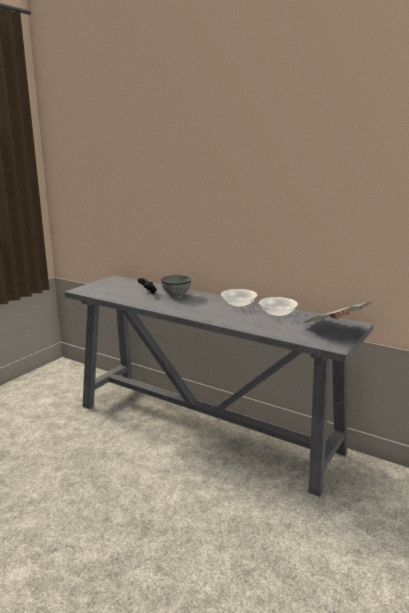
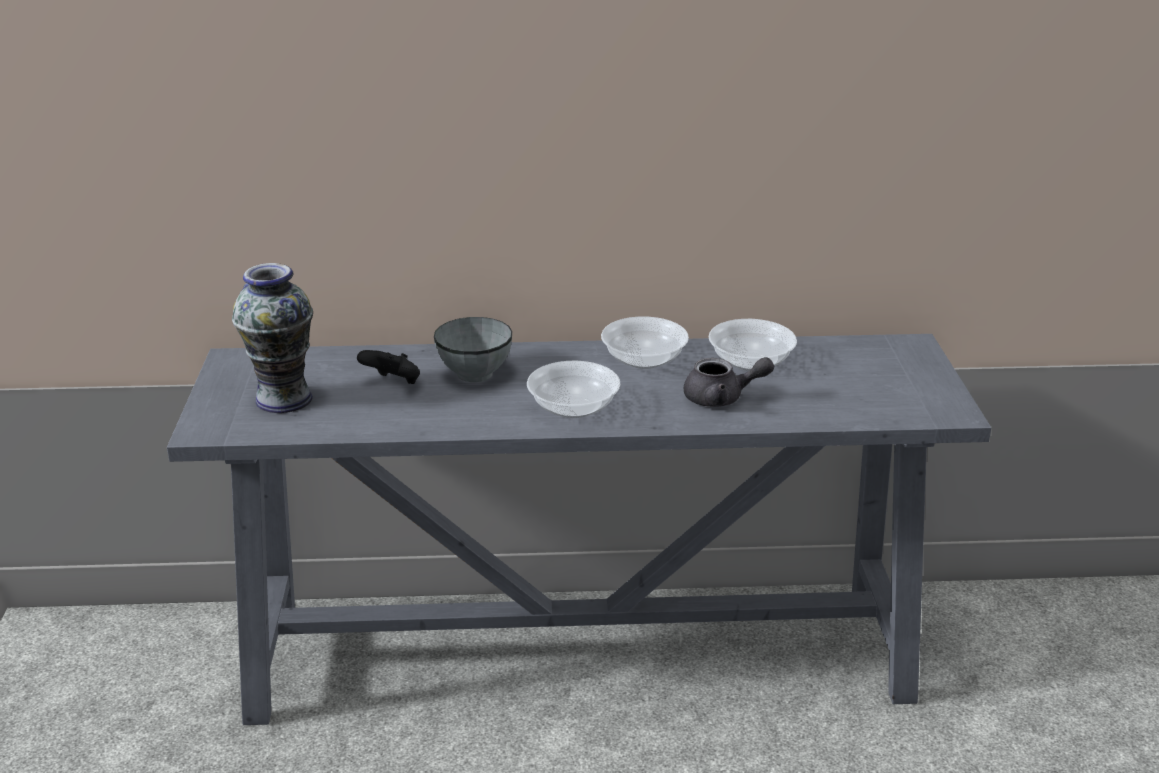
camera: 35 degrees left, 10 degrees up
(112, 289) = (284, 399): none -> vase
(191, 310) = (573, 407): none -> bowl
(247, 320) = (722, 398): none -> grey teapot
(333, 330) = (897, 373): newspaper -> none

